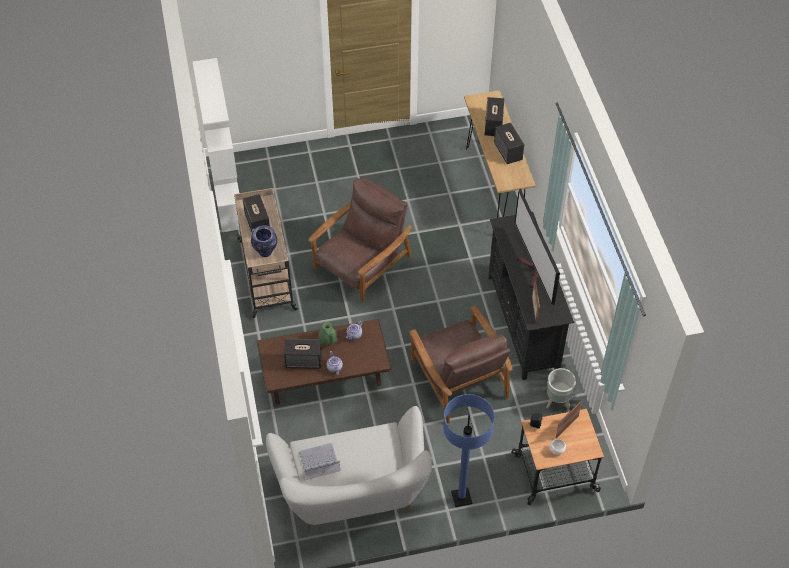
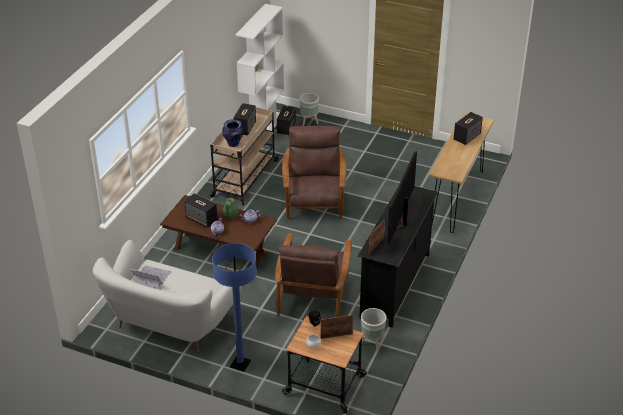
camera: 35 degrees right, 15 degrees down
(269, 166) = (309, 123): none -> grey planter
(361, 264) = (314, 200): brown armchair -> brown armchair turned 75 degrees counterclockwise
(508, 152) = (461, 155): speaker -> speaker (286, 128)

